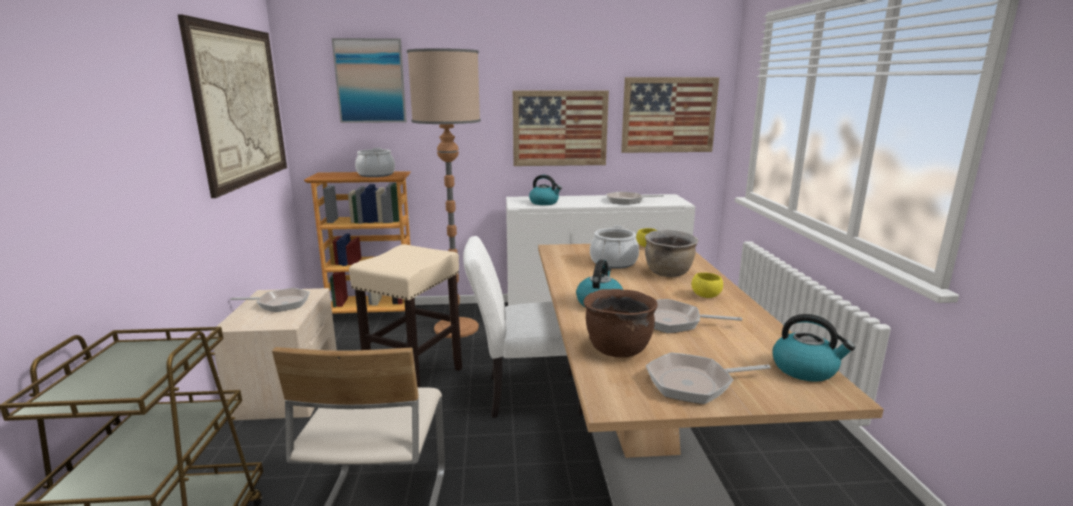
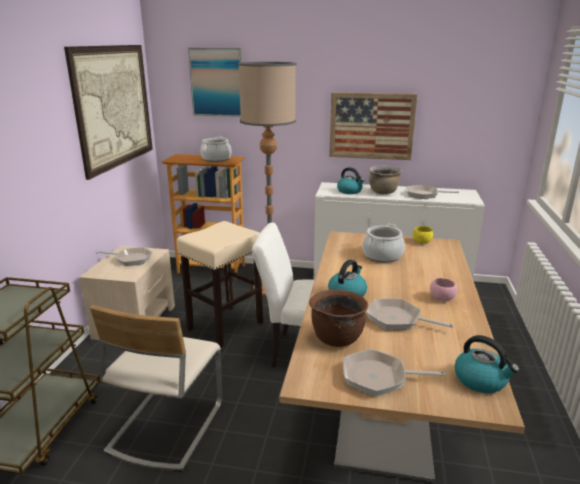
camera: 15 degrees right, 5 degrees up
(668, 273) = (423, 272): brown cooking pot -> brown cooking pot (383, 192)
(669, 115) = (474, 117): picture -> none
(706, 296) = (442, 298): yellow bowl -> pink bowl

